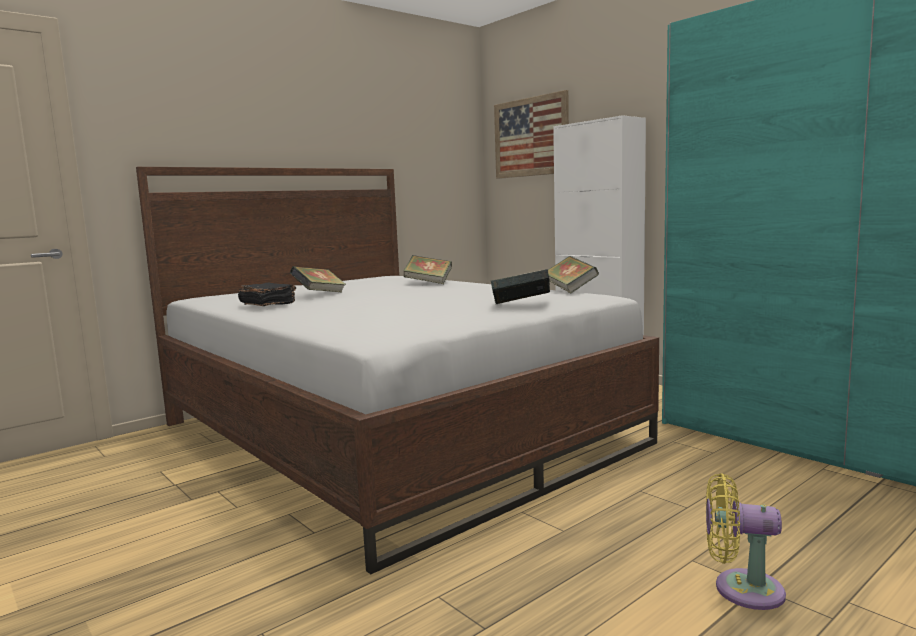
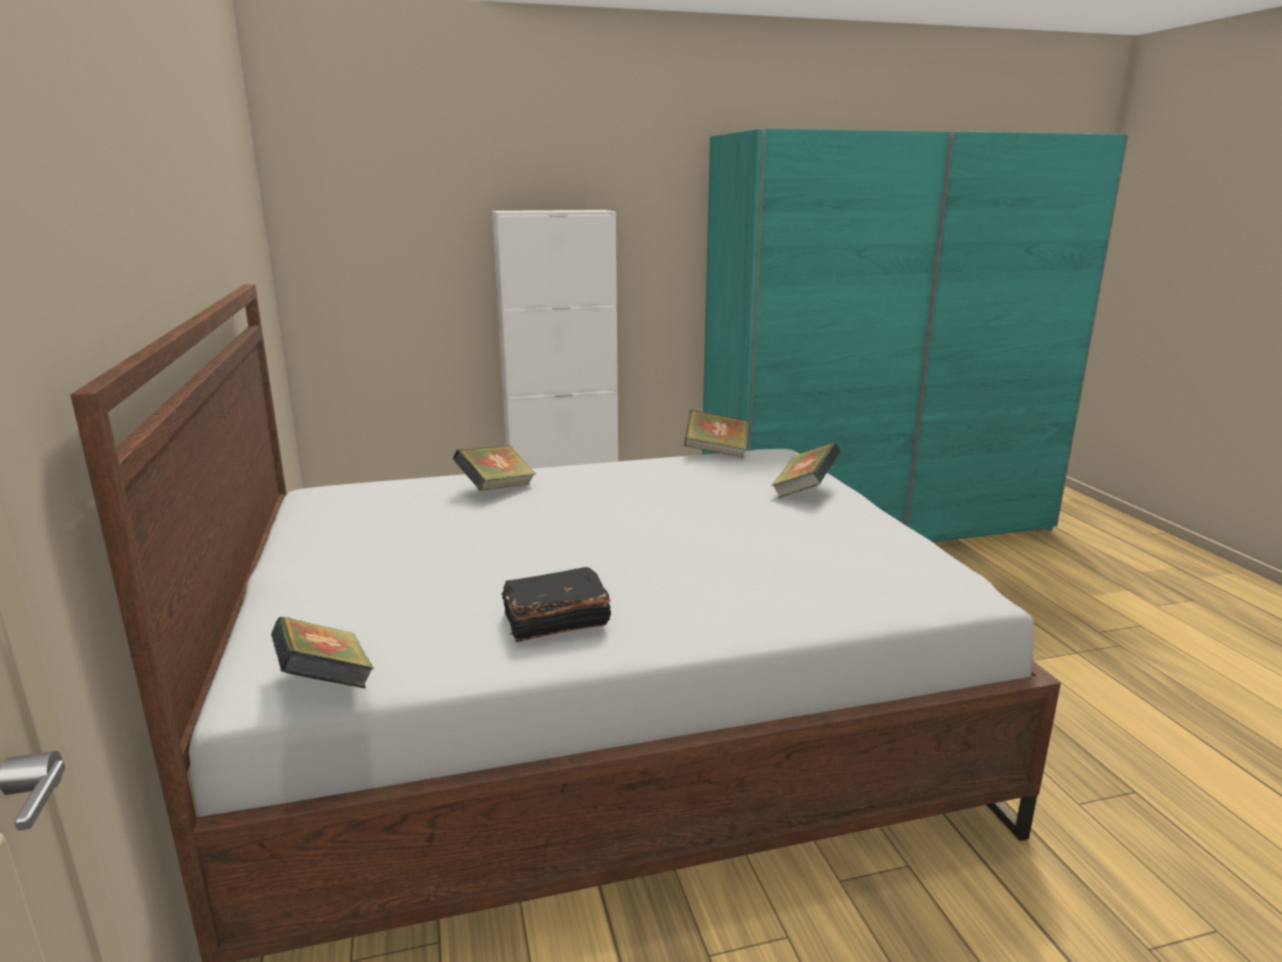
camera: 65 degrees left, 10 degrees up
(319, 294) = (479, 568): book -> book (325, 684)
(531, 137) = (390, 214): picture -> none
(741, 589) = (1080, 659): yellow fan -> none

